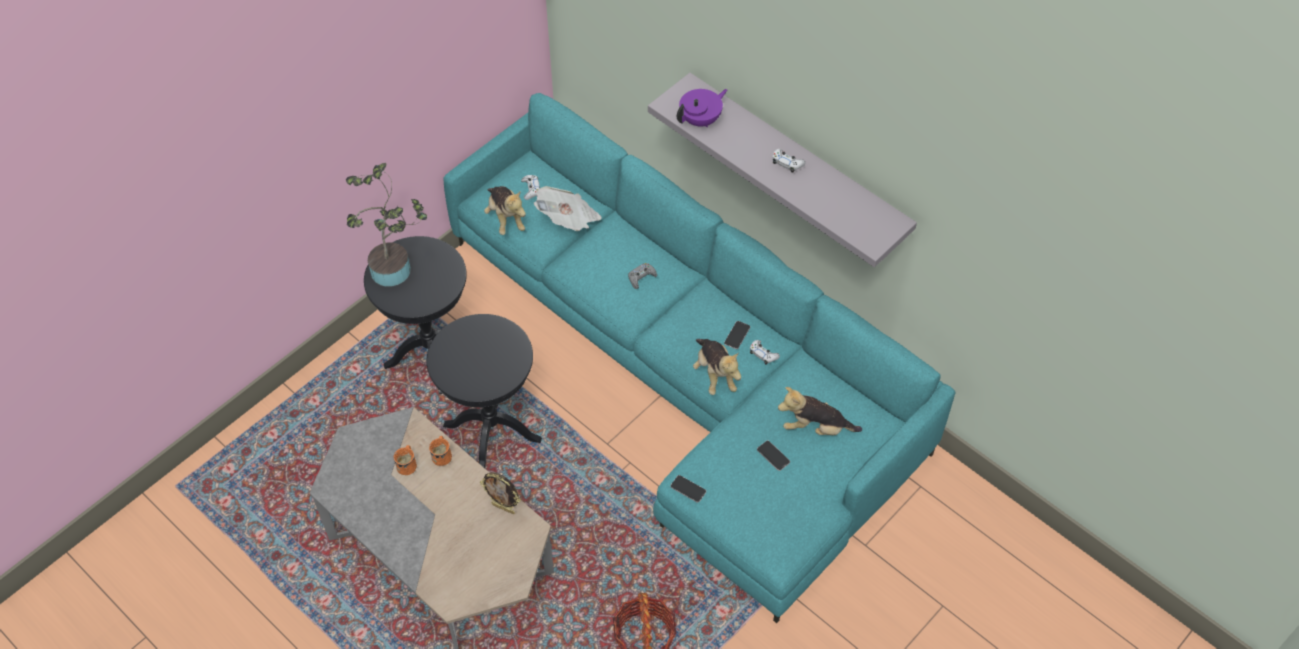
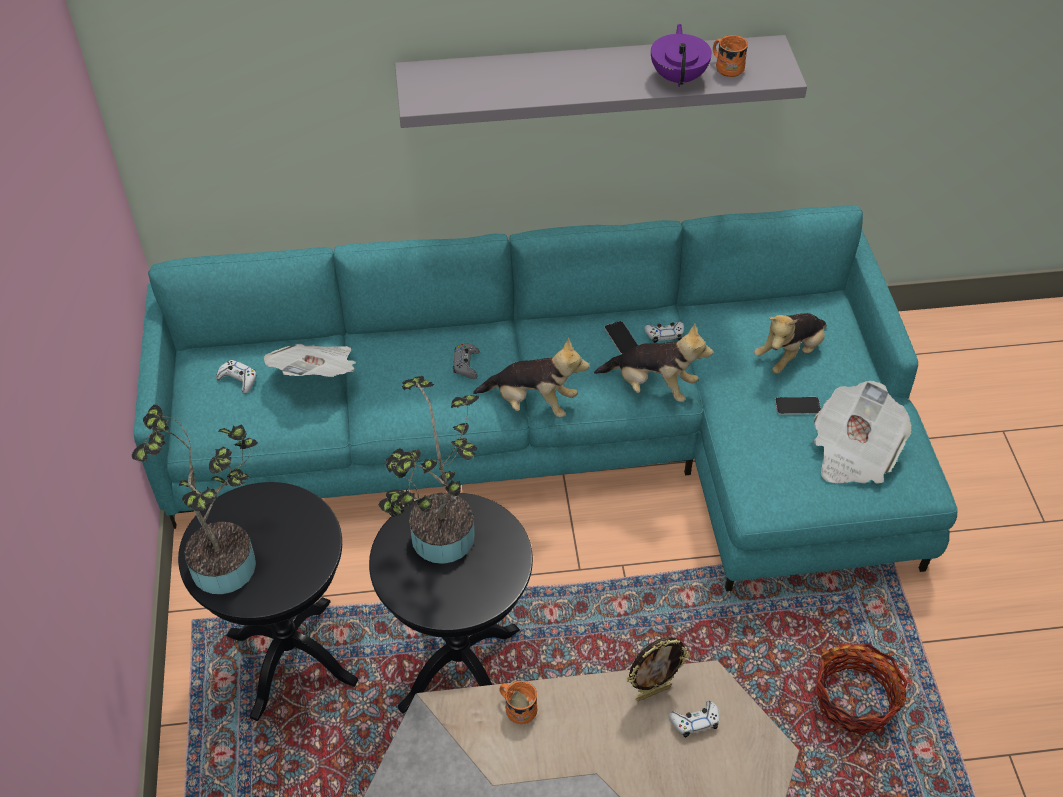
camera: 50 degrees left, 5 degrees down
(408, 464) = (495, 755): orange mug -> orange mug (726, 67)
(483, 344) = (438, 542): none -> potted plant
(506, 218) = (248, 427): plush toy -> plush toy (532, 403)
(688, 489) = (774, 503): phone -> none
(701, 120) = (473, 91): purple teapot -> purple teapot (679, 77)
(765, 505) = (853, 452): none -> newspaper
(787, 163) = (608, 69): white game controller -> white game controller (695, 721)

